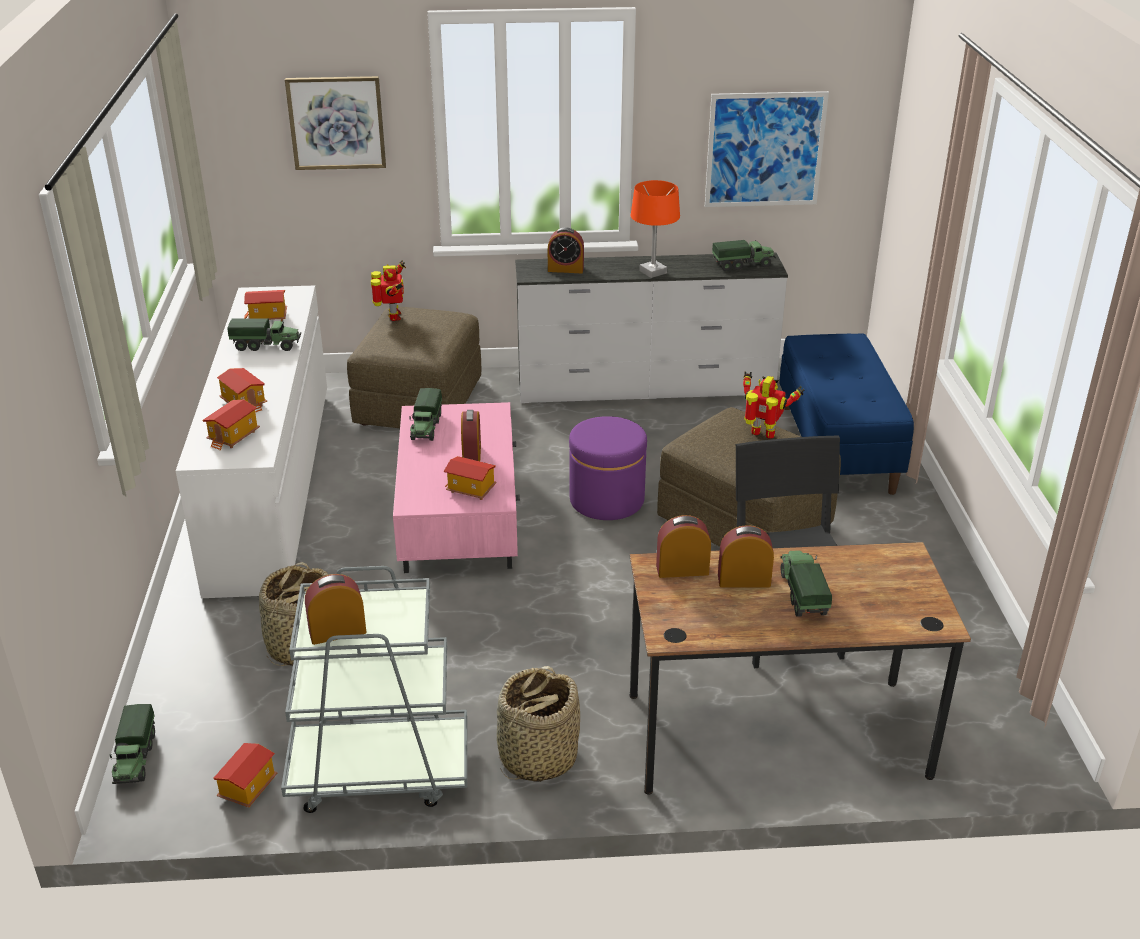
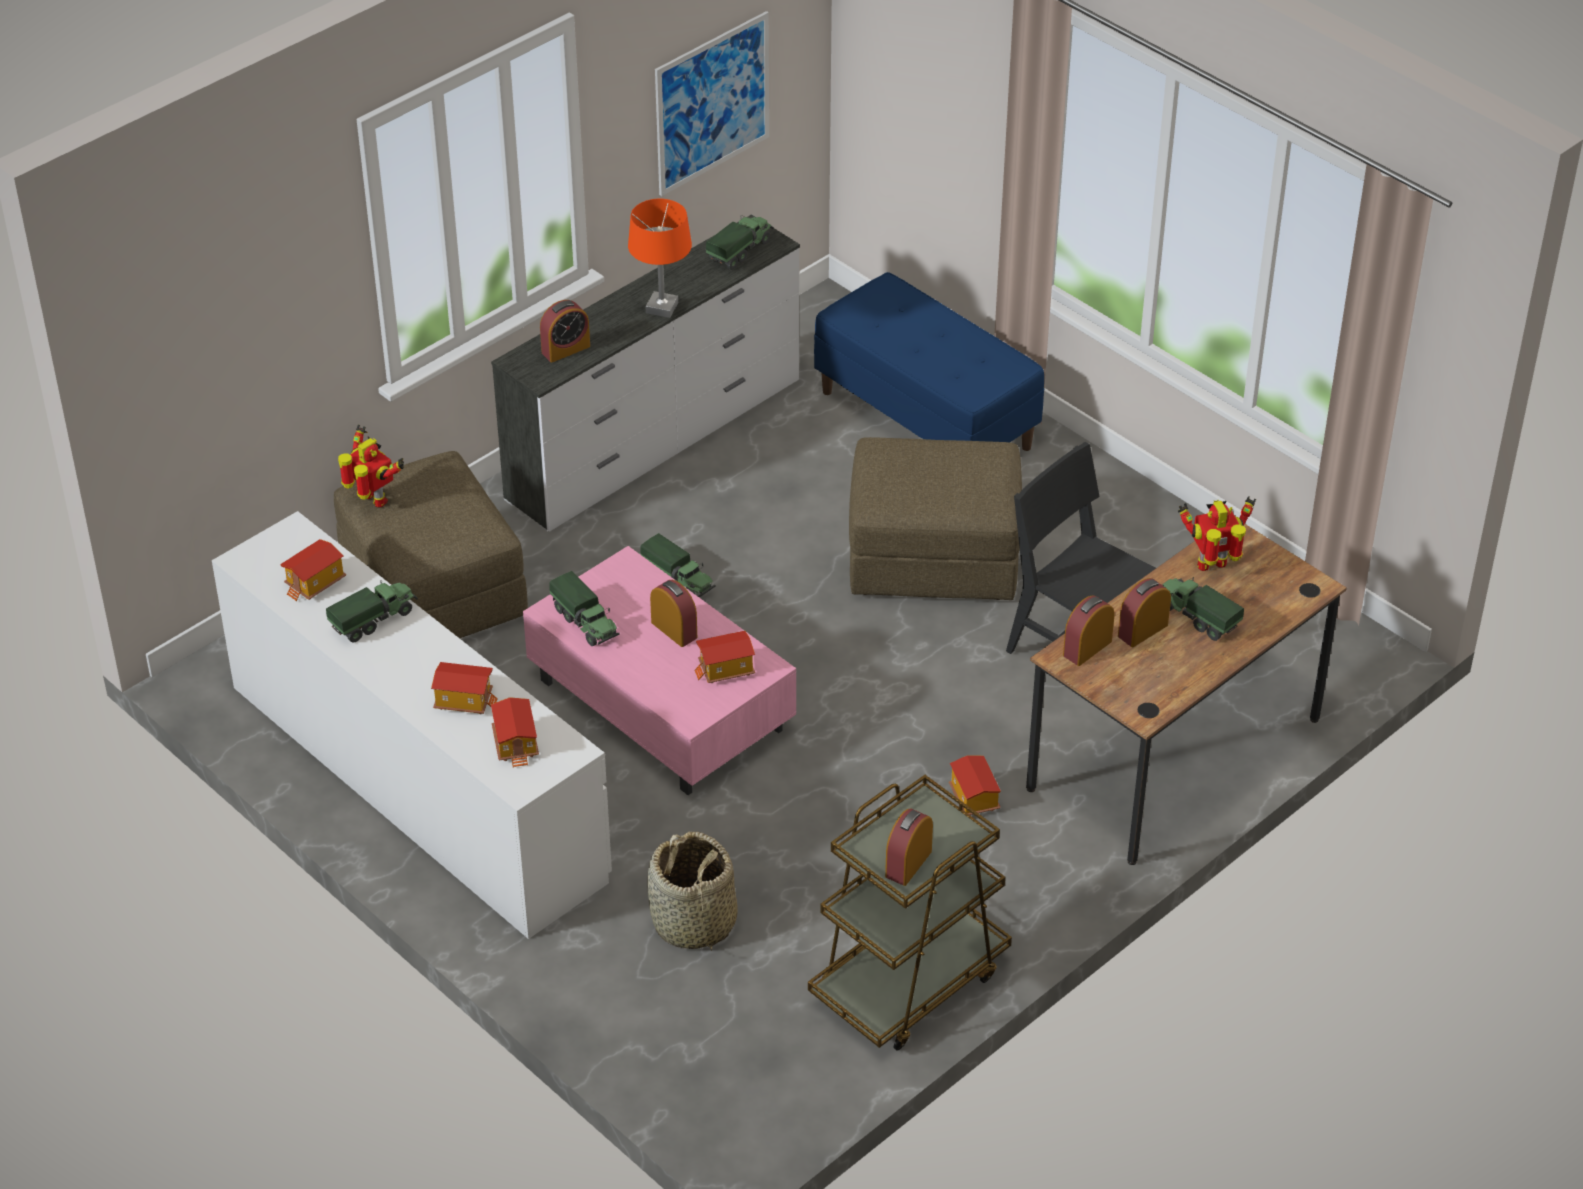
camera: 40 degrees left, 10 degrees up
(135, 758) = (692, 1107): toy truck -> toy truck (678, 580)
(248, 787) = (822, 1065): toy house -> toy house (973, 798)
(336, 123) = (267, 297): picture -> none
(378, 771) = (908, 982): grey cart -> brown cart
(537, 757) = (1017, 889): basket -> none
(606, 500) = (779, 603): purple ottoman -> none
(763, 435) = (935, 458): toy robot -> toy robot (1213, 566)

